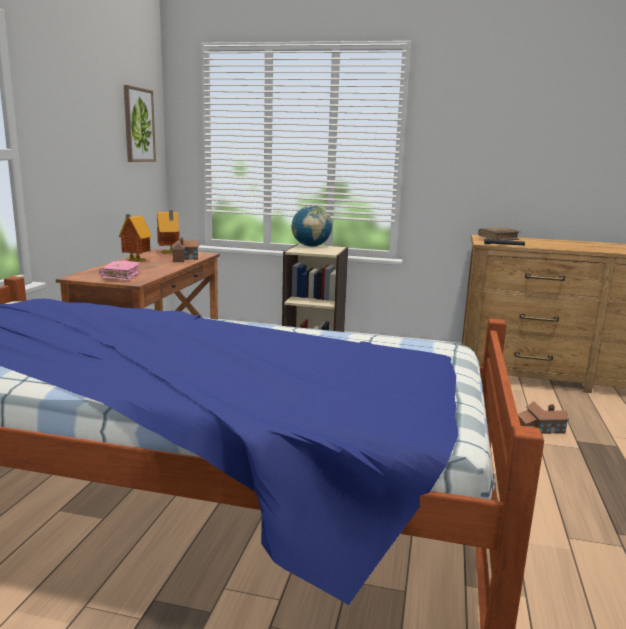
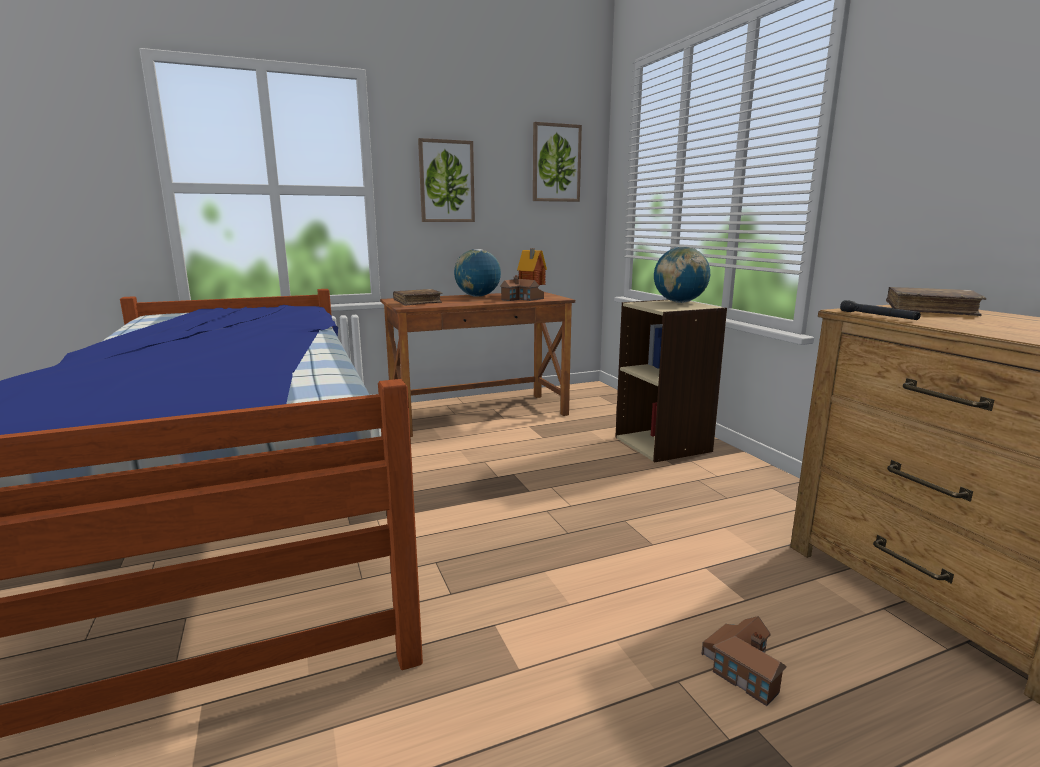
camera: 55 degrees right, 0 degrees up
(72, 143) = (446, 181): none -> picture
(121, 276) = (417, 302): pink book -> brown book
(135, 261) = (478, 296): toy house -> globe

